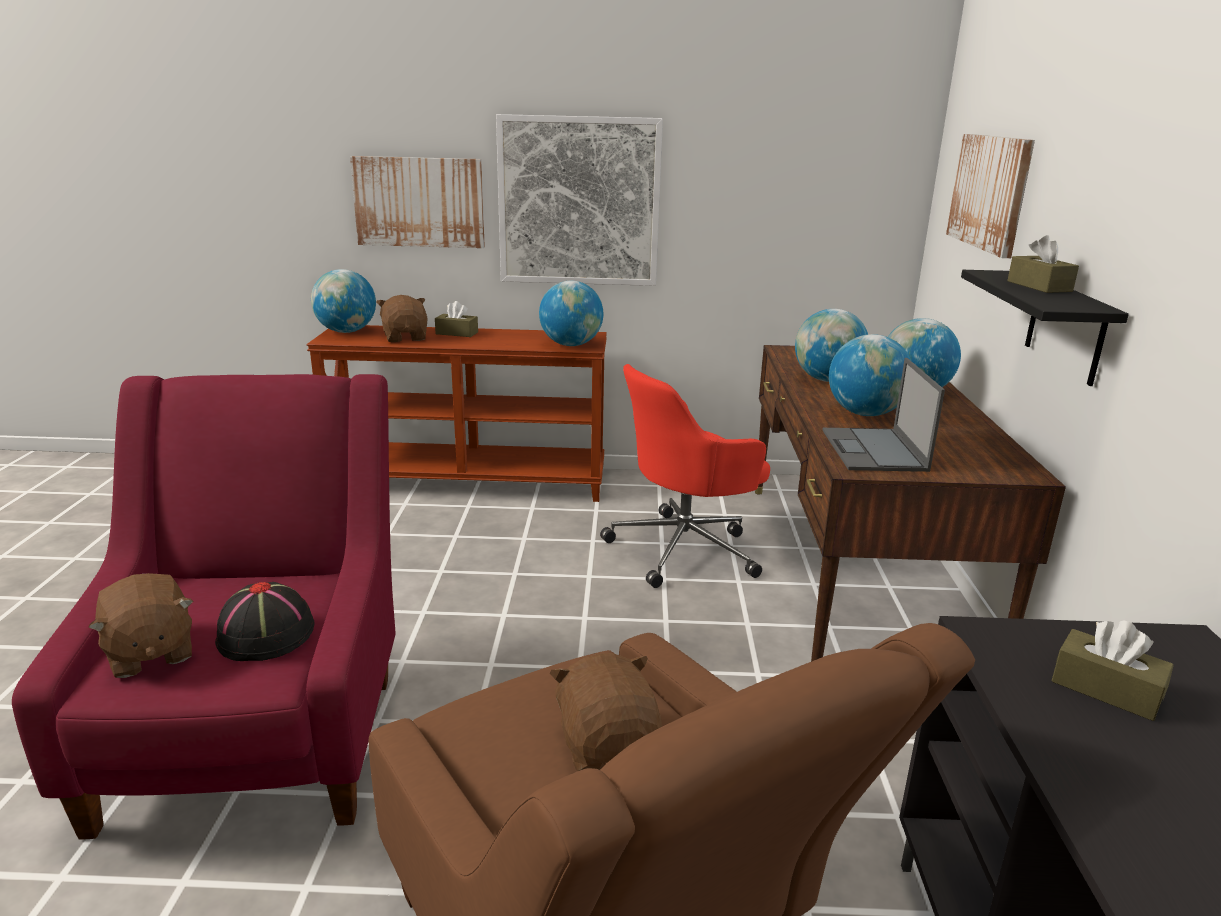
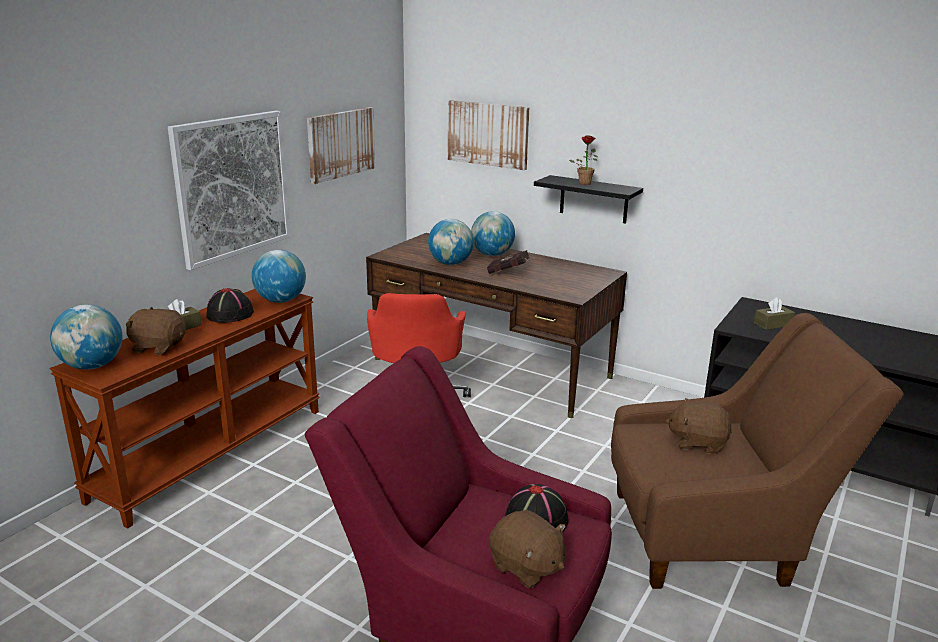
camera: 60 degrees left, 0 degrees up
(150, 653) = (526, 567): brown plush toy -> brown plush toy turned 45 degrees clockwise
(419, 202) = (112, 220): picture -> picture (341, 144)
(510, 338) = (230, 314): none -> black hat
(864, 414) = (509, 273): globe -> red book
(874, 451) = (558, 287): laptop -> none
(1039, 286) = (584, 183): brown tissue box -> potted plant

